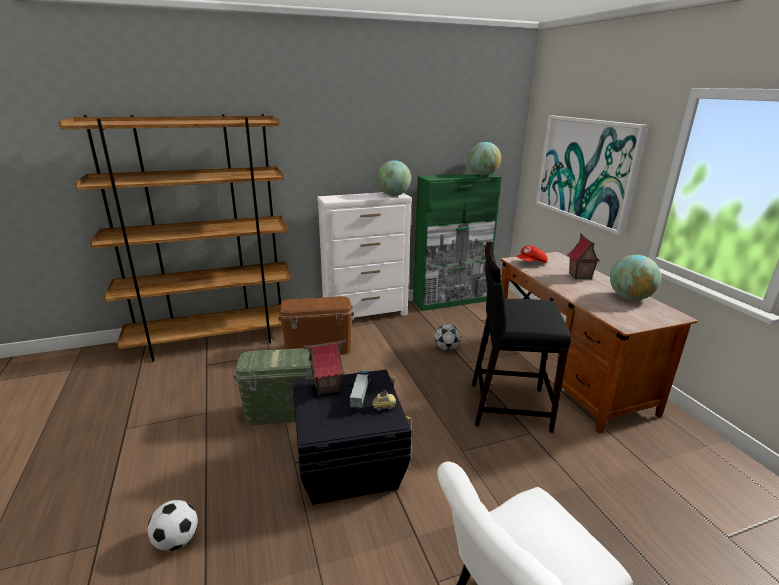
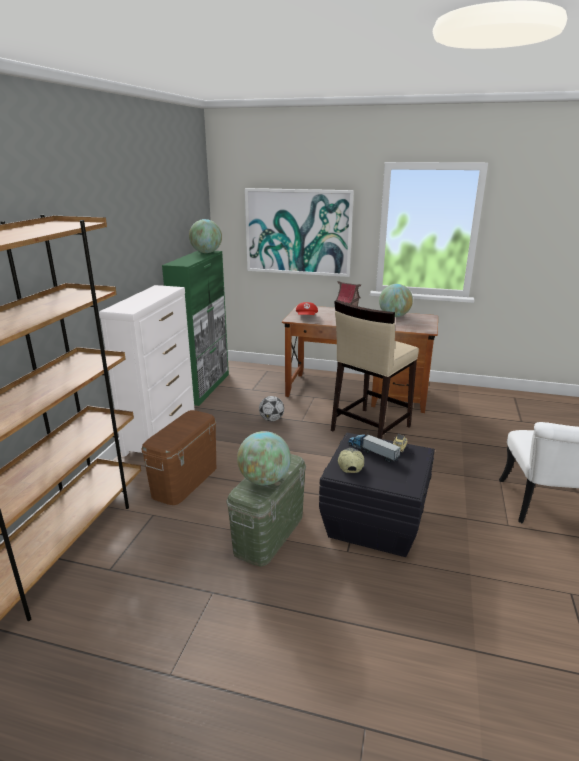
camera: 55 degrees left, 0 degrees up
(177, 540) = (397, 657): football -> none
(326, 387) = (349, 464): toy house -> cap
(393, 195) = (165, 289): globe -> globe (264, 480)
(508, 406) = (369, 428): black stool -> beige stool

